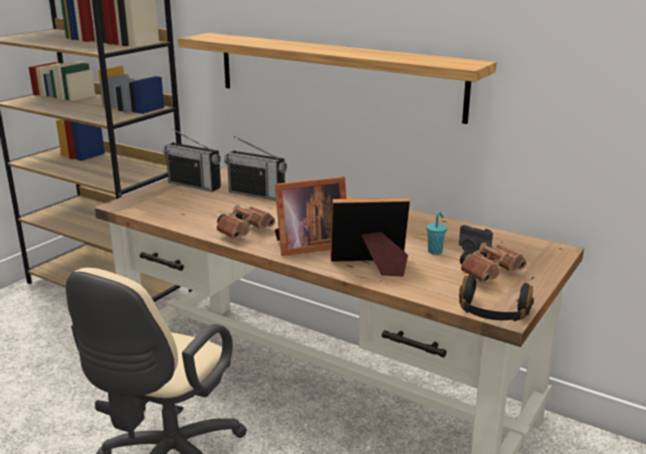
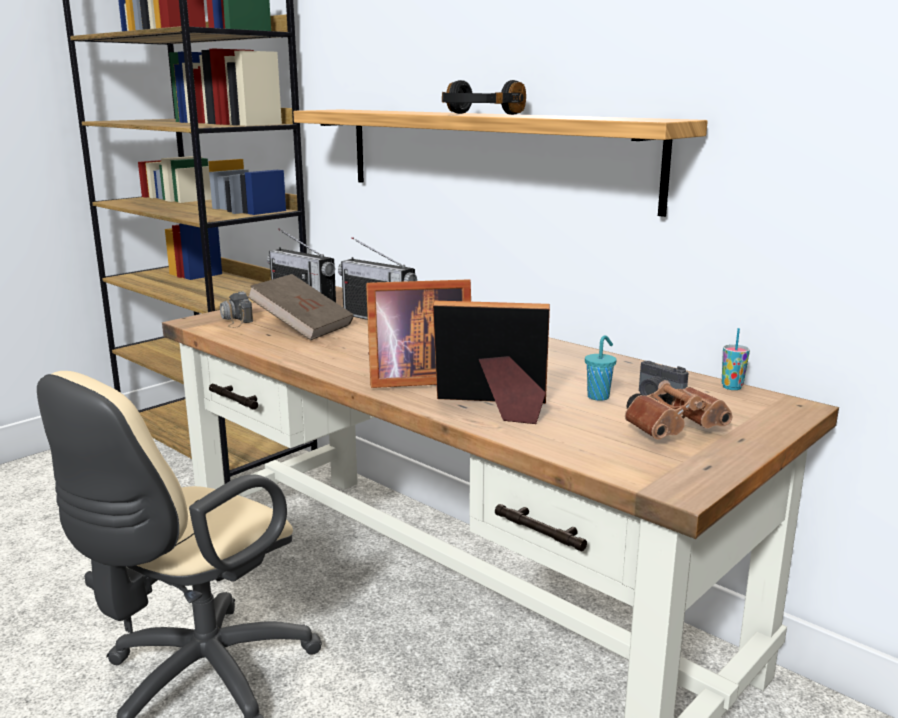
camera: 10 degrees right, 5 degrees down
(150, 201) = (235, 319): none -> camera
(205, 206) = (302, 327): none -> brown book
(245, 232) = (338, 358): brown binoculars -> none
(493, 314) = (657, 484): black headphones -> black headphones (479, 114)
(516, 237) = (732, 387): none -> cup

